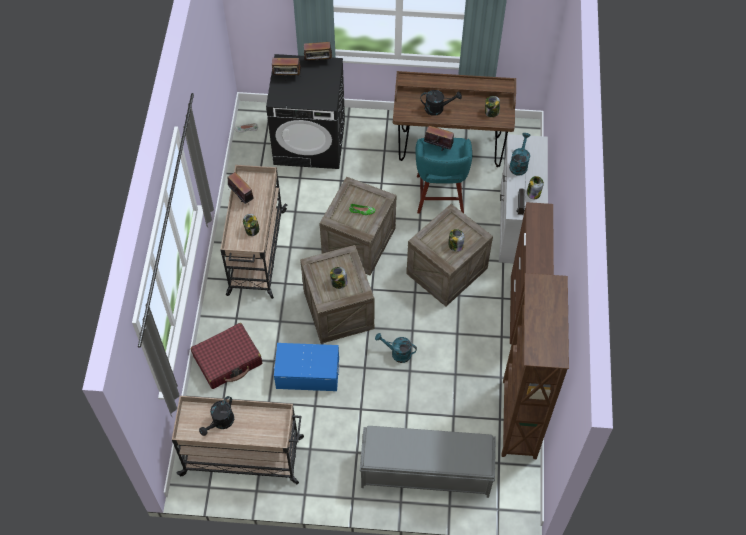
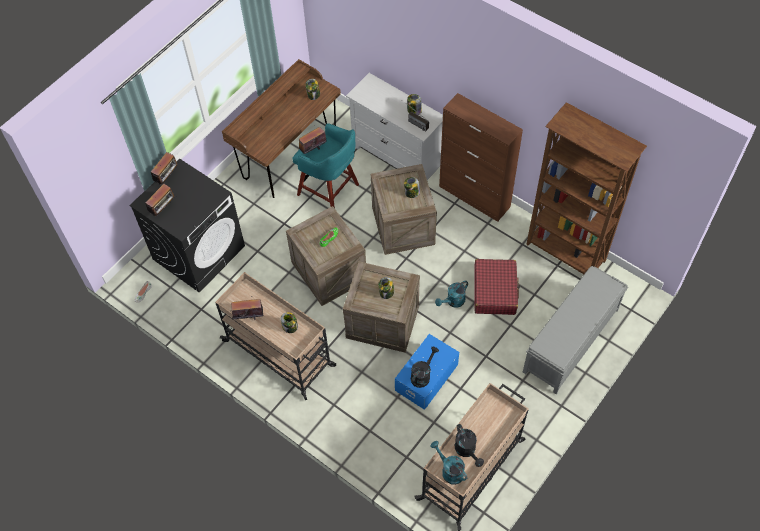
camera: 55 degrees left, 0 degrees up
(228, 360) = (371, 433): red suitcase -> red suitcase (495, 291)
(438, 108) = (279, 127): black watering can -> black watering can (422, 375)
(519, 164) = (380, 104): turquoise watering can -> turquoise watering can (449, 470)

